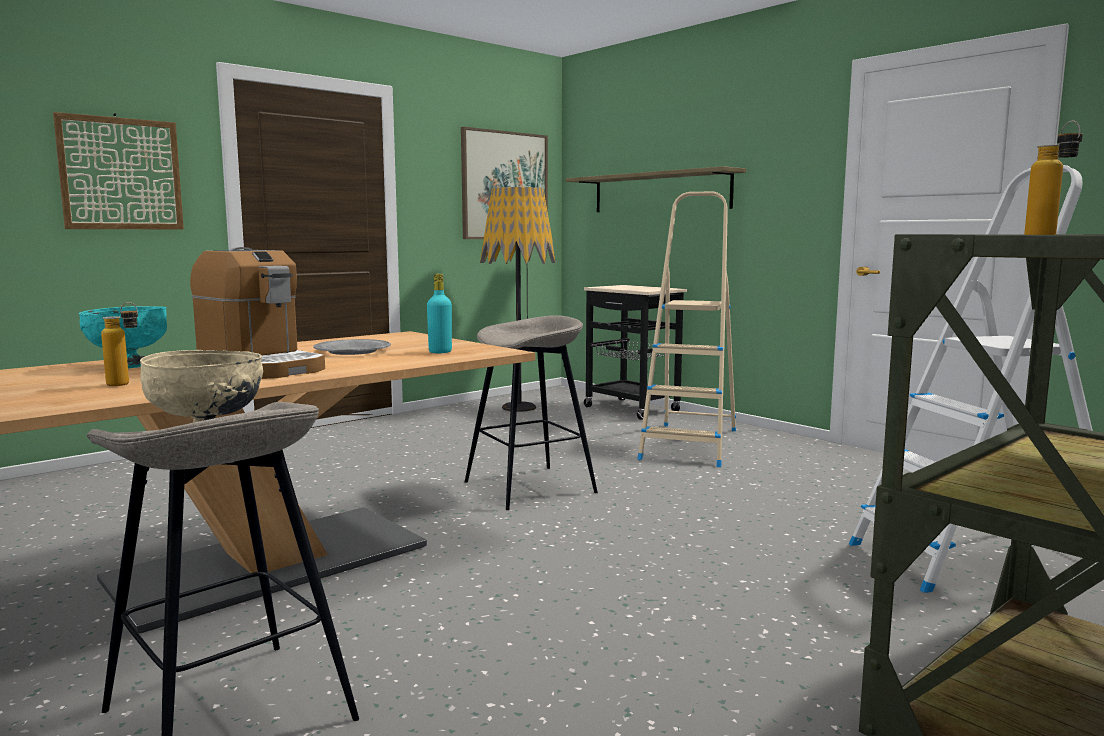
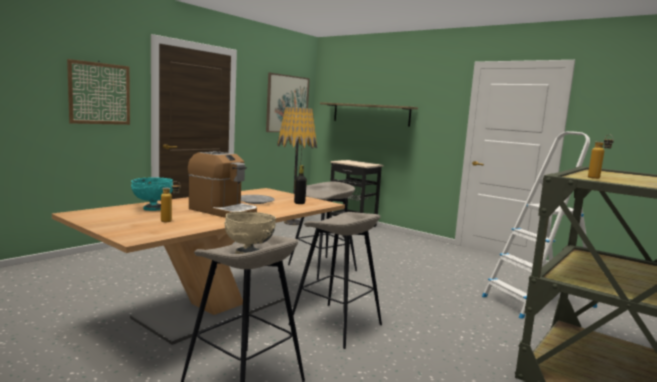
camera: 10 degrees left, 0 degrees up
(440, 352) = (299, 203): turquoise bottle -> black bottle
(494, 600) = (335, 325): none -> grey stool
(690, 444) = (389, 245): beige step ladder -> none

